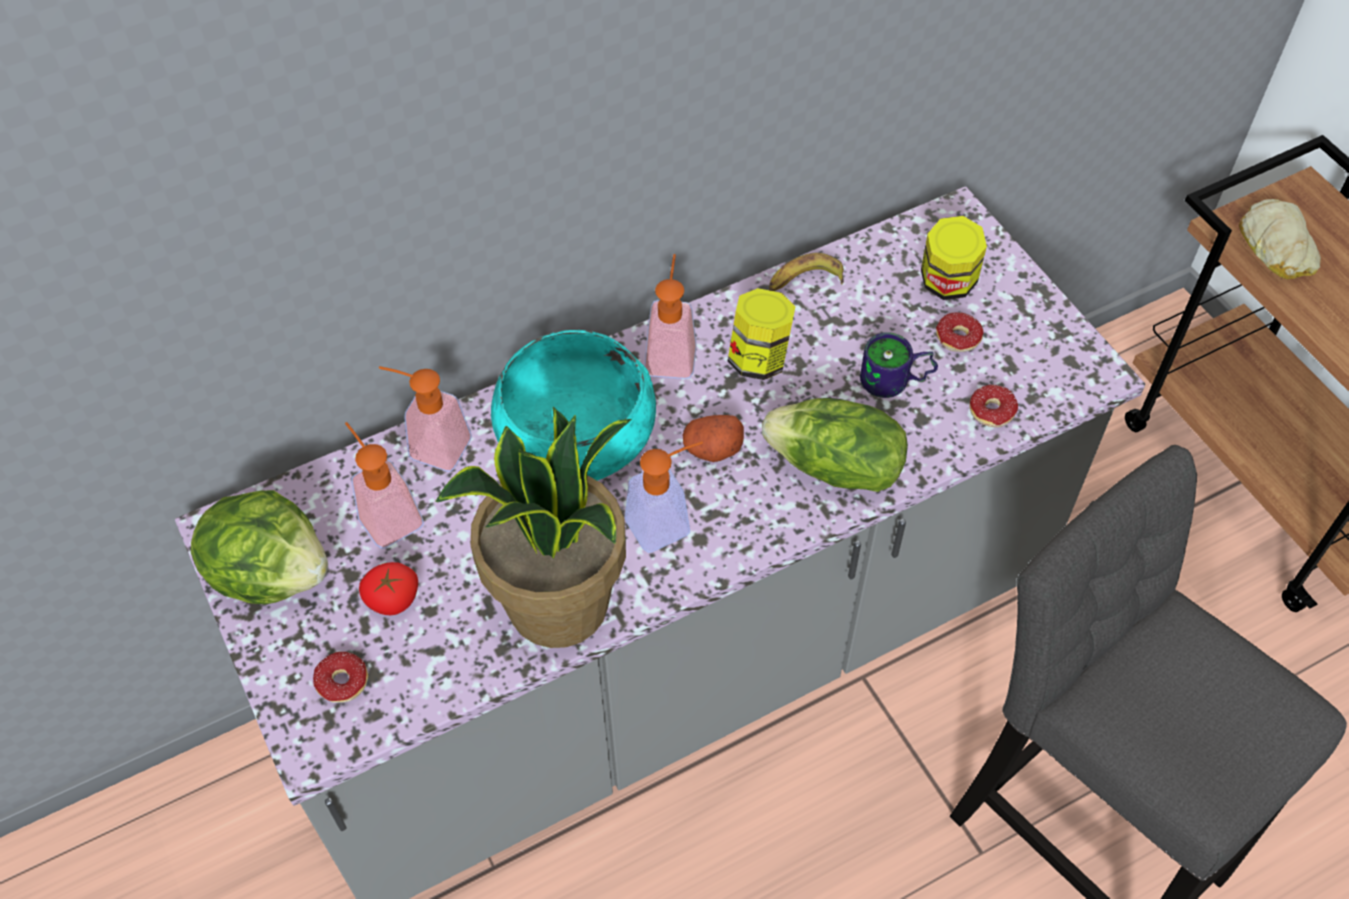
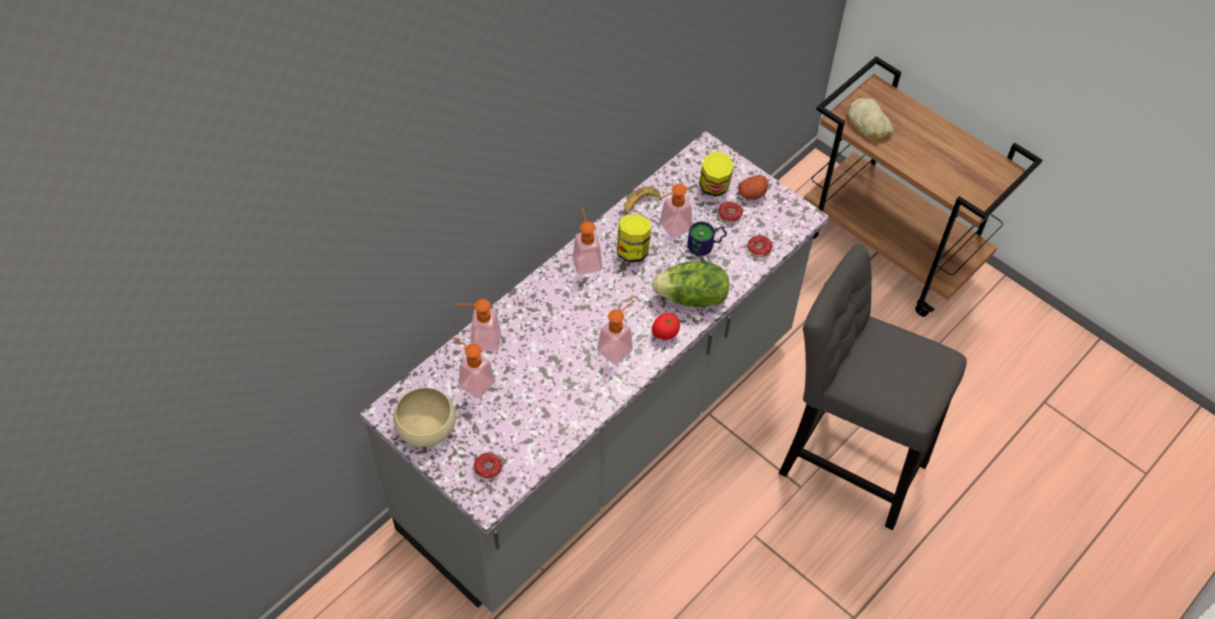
camera: 20 degrees left, 0 degrees up
(272, 572) = (426, 426): lettuce -> beige bowl
(392, 600) = (495, 422): tomato -> tomato (665, 333)
(559, 605) = (581, 402): potted plant -> none
(576, 432) = (553, 313): turquoise bowl -> none
(712, 449) = (627, 304): potato -> potato (752, 194)
(841, 336) = (670, 229): none -> soap dispenser

